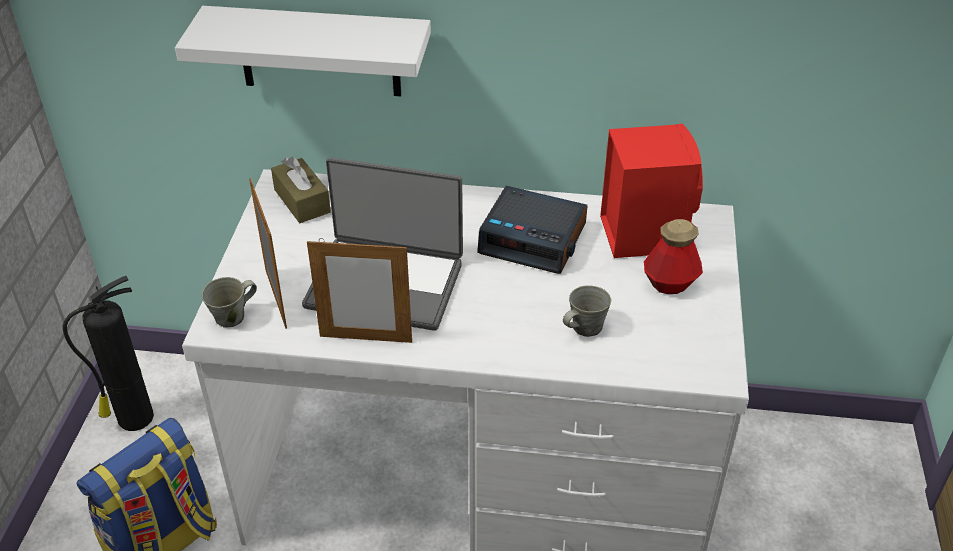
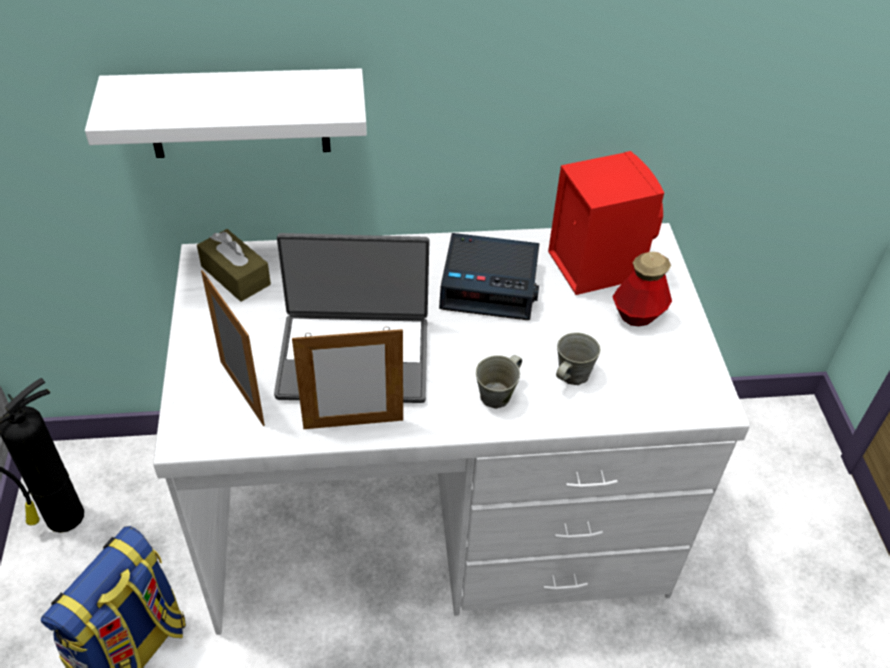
camera: 15 degrees left, 5 degrees up
(232, 317) = (200, 422): grey mug -> grey mug (497, 395)

